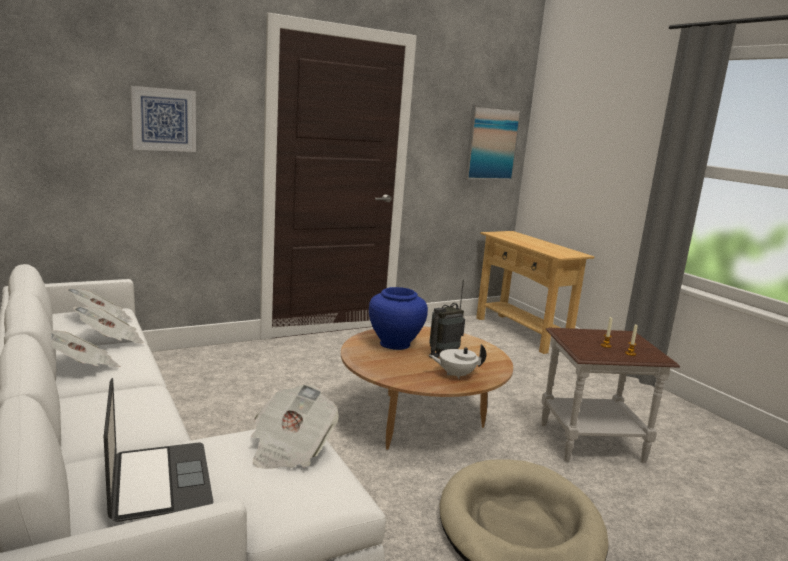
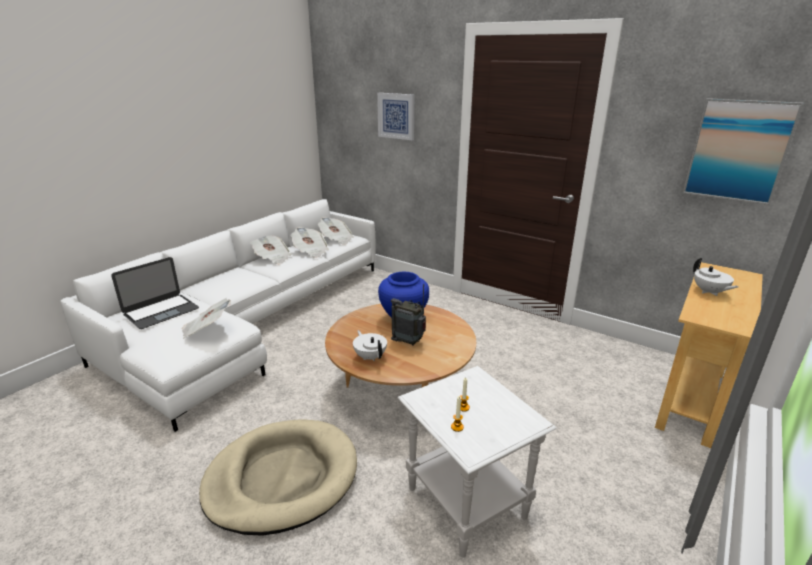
camera: 65 degrees right, 10 degrees up
(529, 244) = (709, 292): none -> white teapot
(592, 442) = (467, 503): brown side table -> white side table

